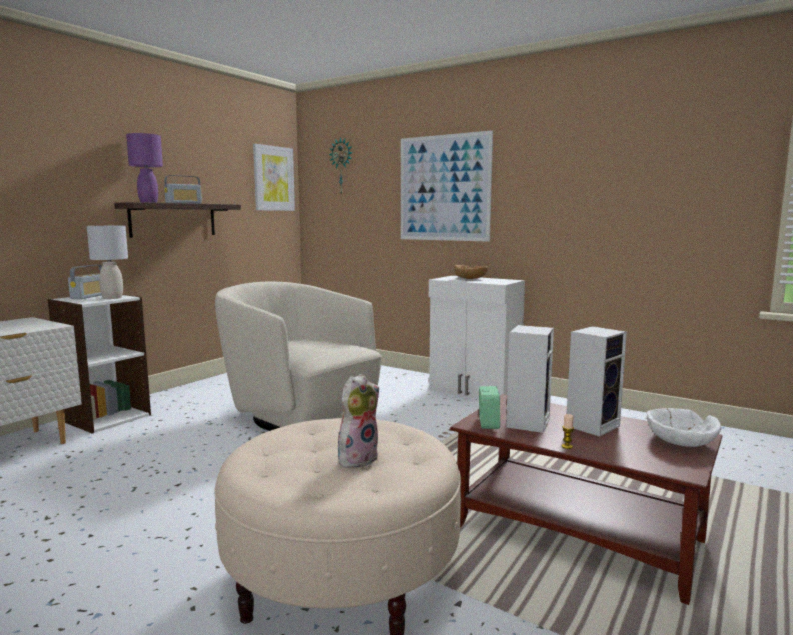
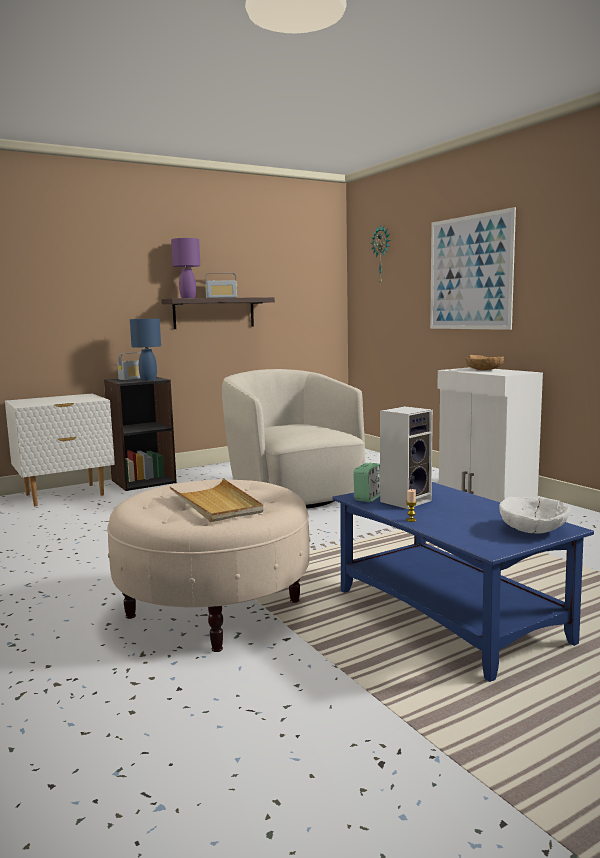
camera: 25 degrees right, 0 degrees up
(106, 417) = (143, 481): white bookcase -> black bookcase
(112, 298) = (148, 379): grey table lamp -> blue table lamp
(273, 178) = (318, 270): picture -> none
(357, 458) = (216, 504): plush toy -> beige tray
(579, 533) = (450, 616): brown coffee table -> blue coffee table
(593, 425) = (466, 509): speaker -> none

